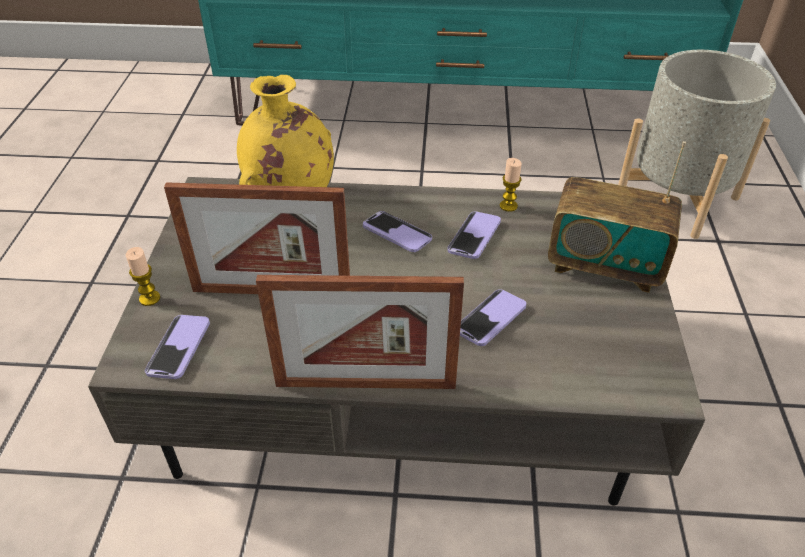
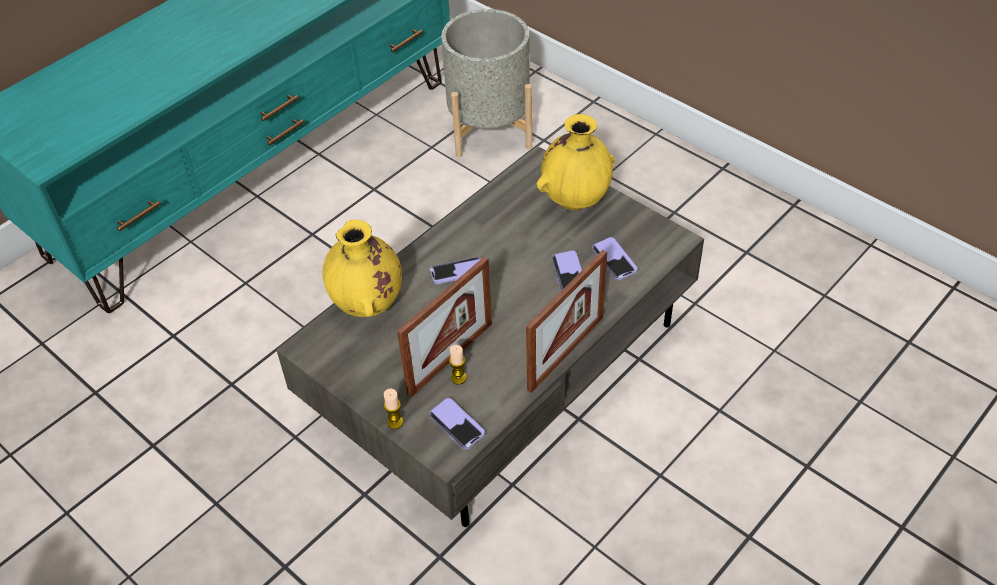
camera: 50 degrees left, 5 degrees up
(474, 236) = (497, 239): phone -> phone (614, 260)
(508, 206) = (486, 207): candle -> candle (458, 378)
(604, 265) = (575, 201): radio -> yellow vase

